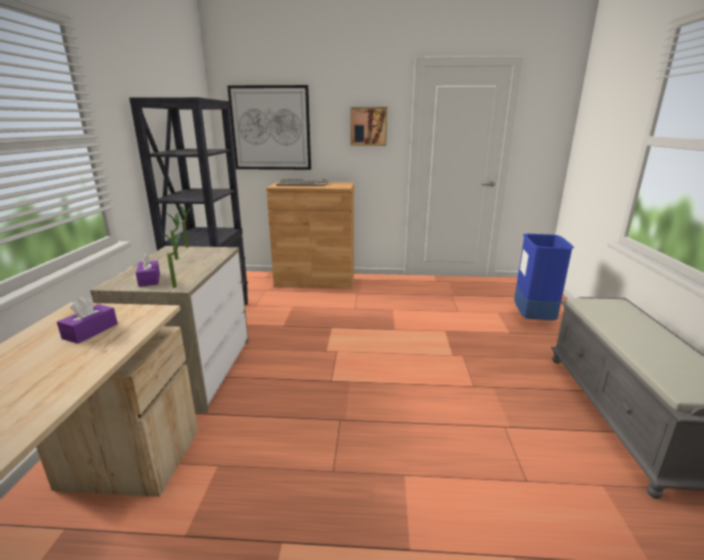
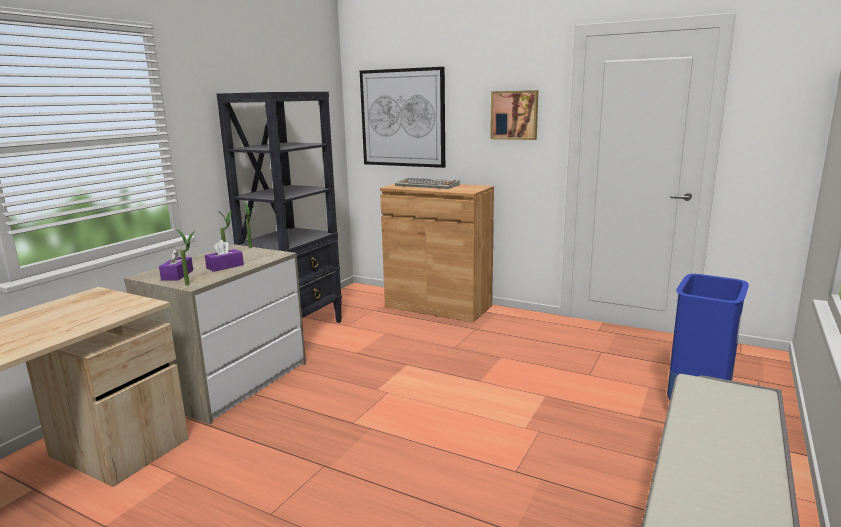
camera: 25 degrees right, 5 degrees down
(90, 331) = (80, 312): purple tissue box -> purple tissue box (225, 266)

